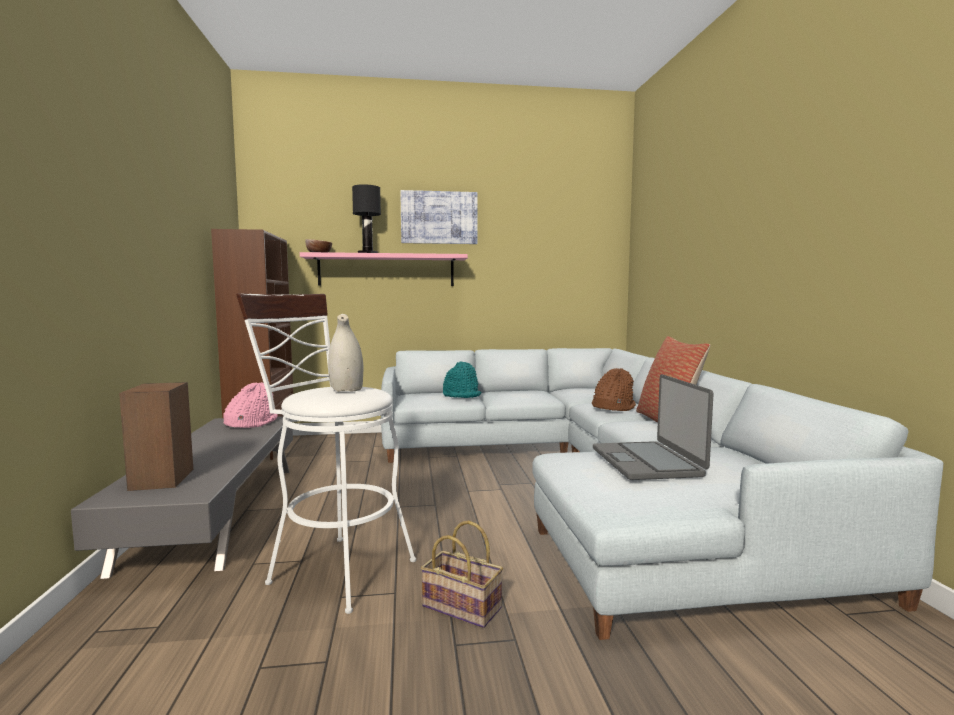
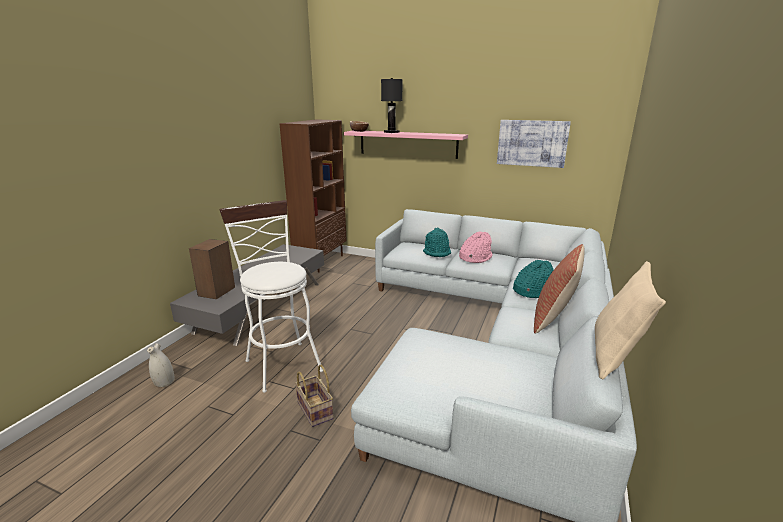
camera: 30 degrees right, 15 degrees up
(251, 423) = (296, 253): pink hat -> pink hat (475, 258)
(346, 390) = (277, 270): white vase -> white vase (164, 382)
(439, 217) = (449, 101): picture -> picture (532, 143)
(612, 407) = (532, 291): brown hat -> turquoise hat
(647, 462) = (458, 359): laptop -> none
(827, 399) = (615, 356): none -> beige pillow

